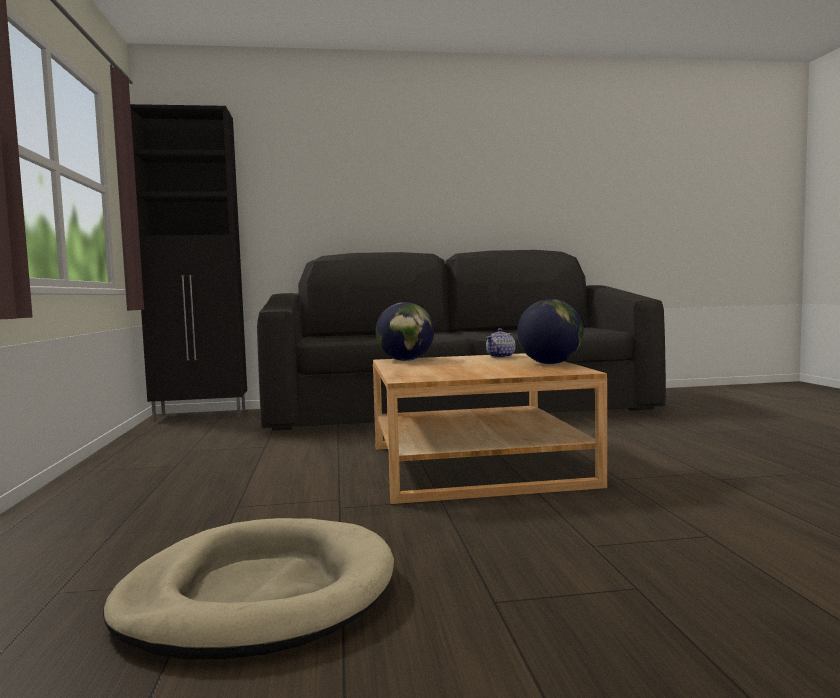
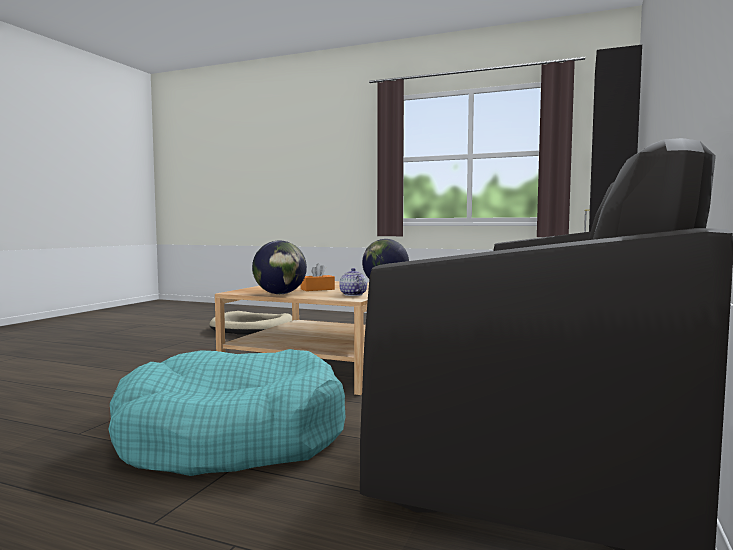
camera: 120 degrees right, 0 degrees up
(487, 364) = (317, 289): none -> orange tissue box
(680, 442) = (232, 437): none -> turquoise dog bed

